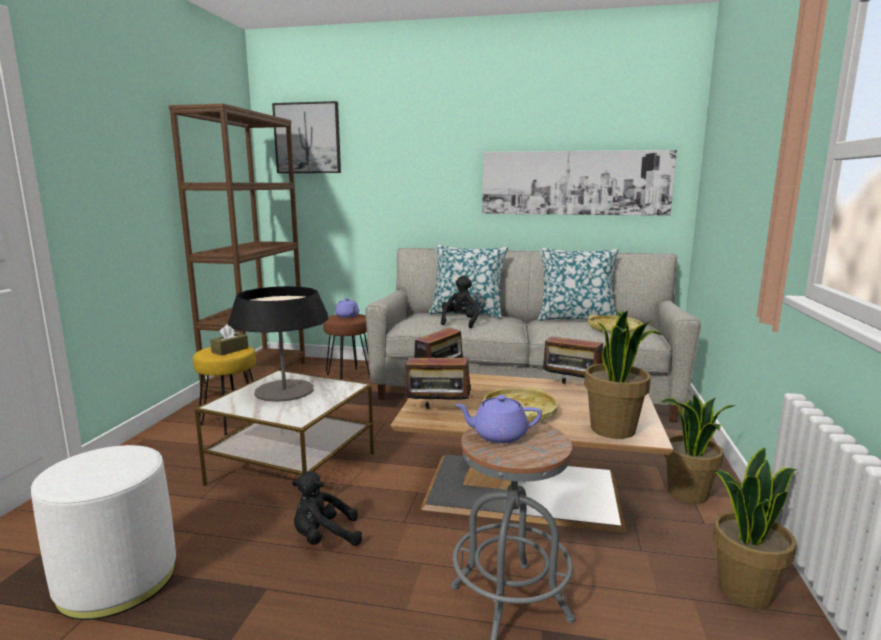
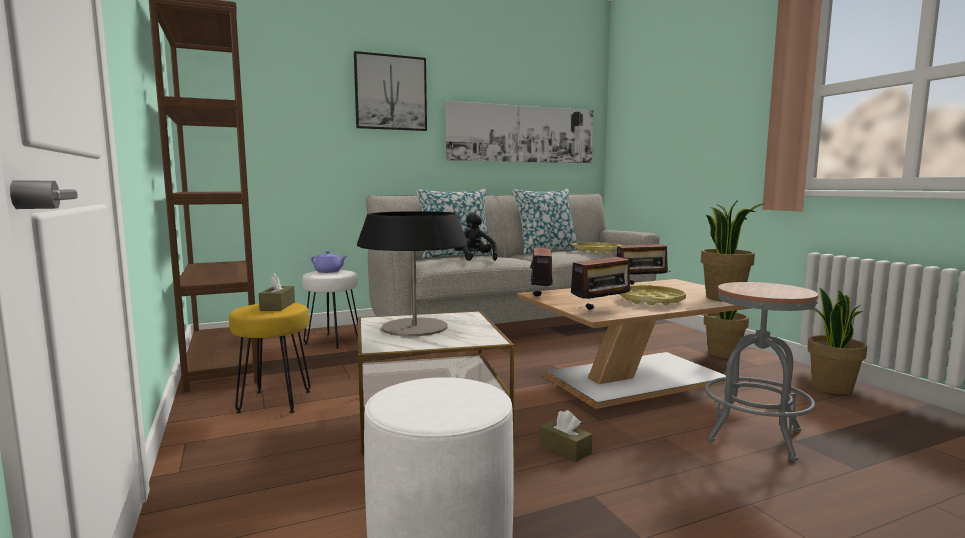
camera: 35 degrees left, 5 degrees down
(307, 138) = (248, 70): picture -> picture (390, 93)
(324, 538) = (565, 449): black plush toy -> brown tissue box
(349, 376) = (332, 340): brown stool -> white stool
(498, 435) = (750, 289): purple teapot -> none

